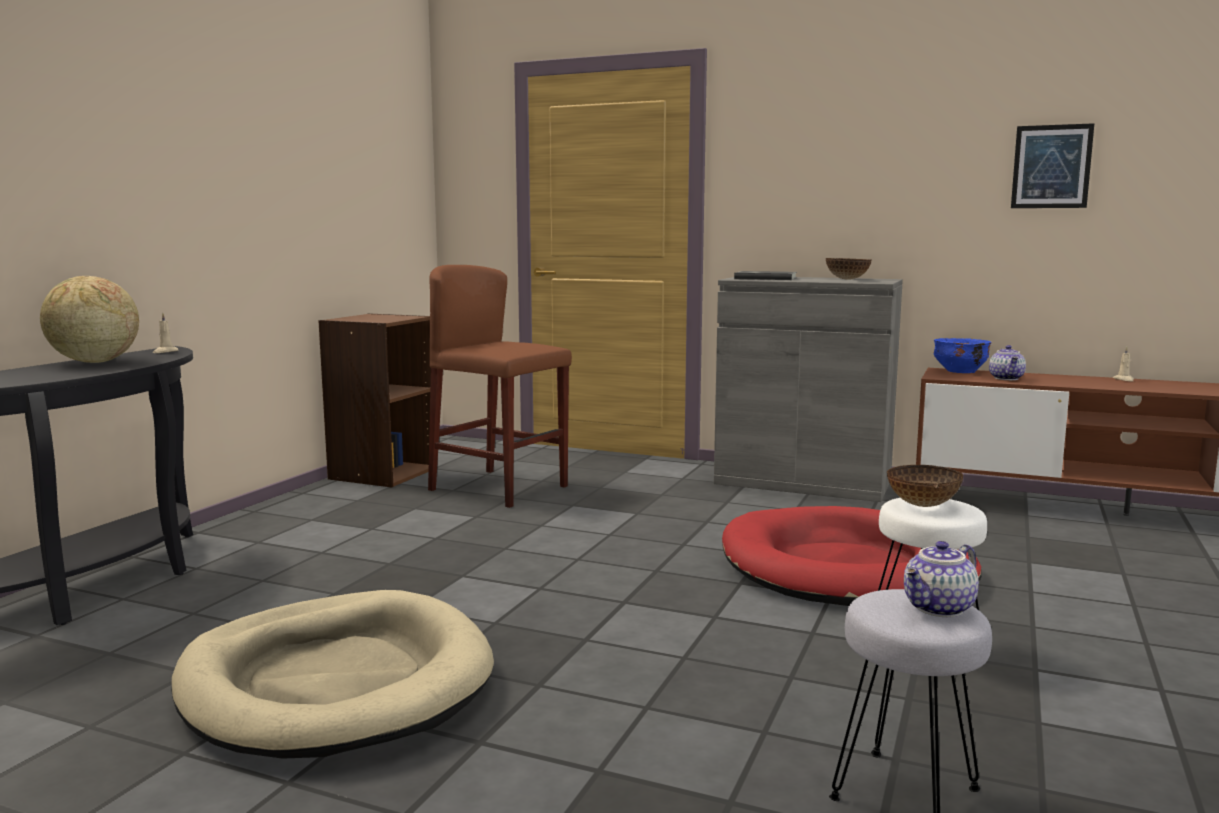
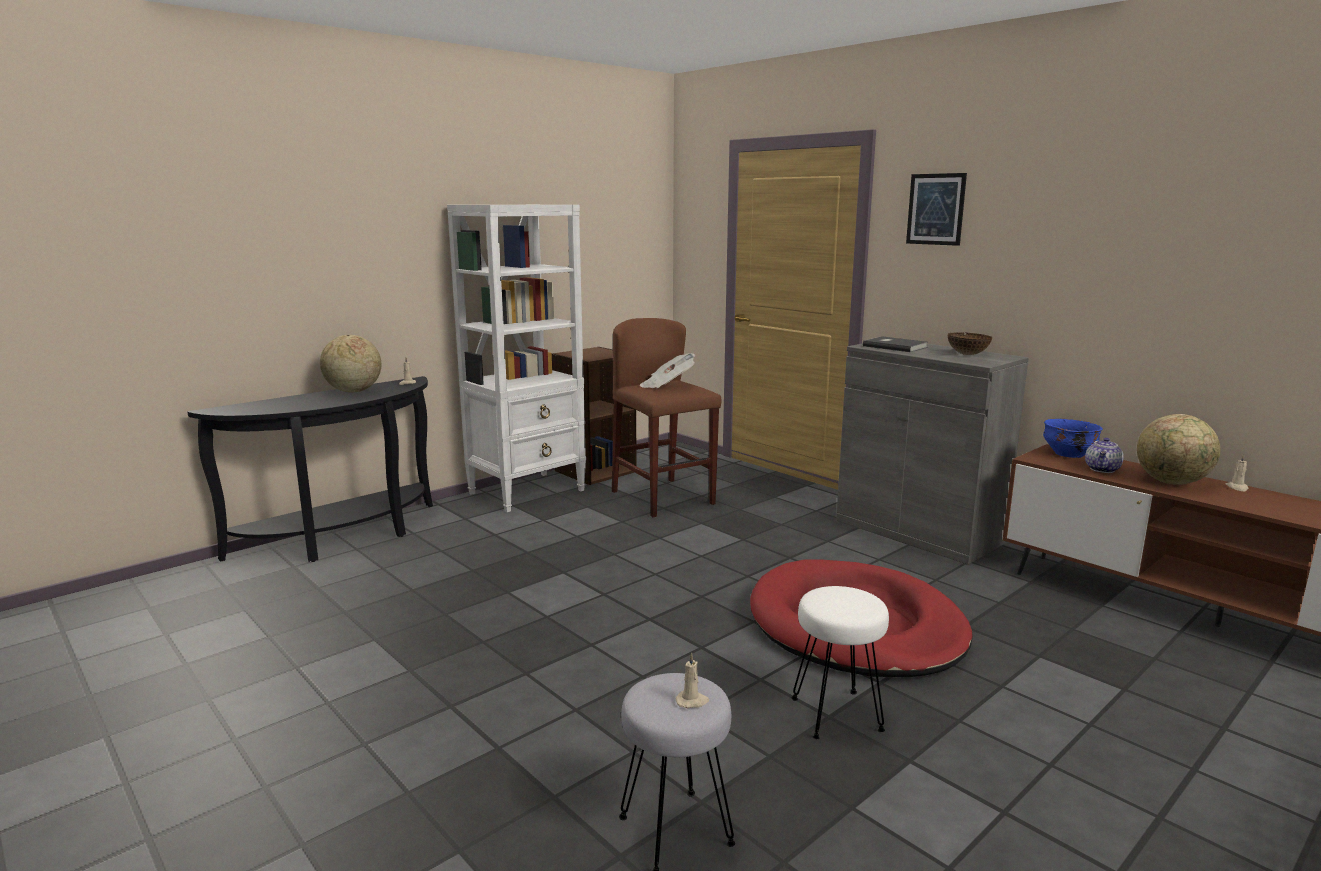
camera: 25 degrees right, 5 degrees up
(316, 503) = (528, 491): none -> white bookcase
(336, 683) = (412, 640): beige dog bed -> none
(501, 344) = (667, 386): none -> newspaper
(921, 505) = (836, 598): bowl -> none
(940, 609) = (692, 701): teapot -> beige candle
(1051, 166) = (1187, 257): picture -> picture (935, 209)
(1073, 381) = (1172, 482): none -> globe

